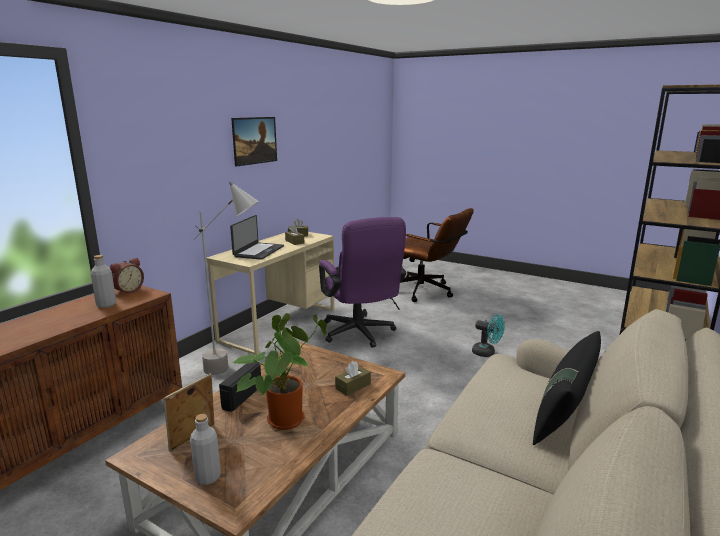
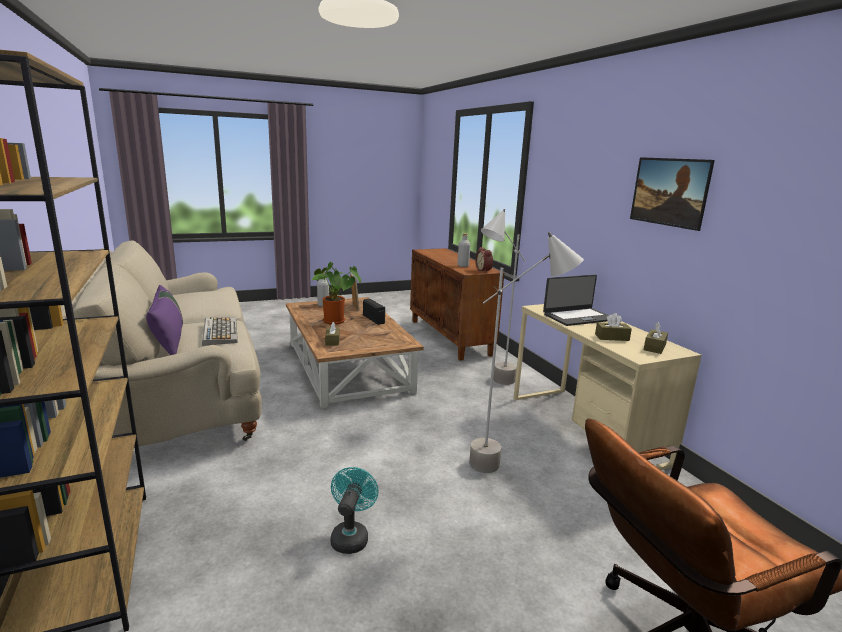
camera: 125 degrees right, 0 degrees up
(258, 251) = (578, 317): laptop -> laptop turned 75 degrees counterclockwise
(360, 334) = (510, 466): purple office chair -> grey floor lamp
(487, 353) = (351, 536): turquoise fan -> turquoise fan turned 120 degrees clockwise
(494, 398) = (220, 331): none -> keyboard
(564, 413) = (169, 341): black pillow -> purple pillow

